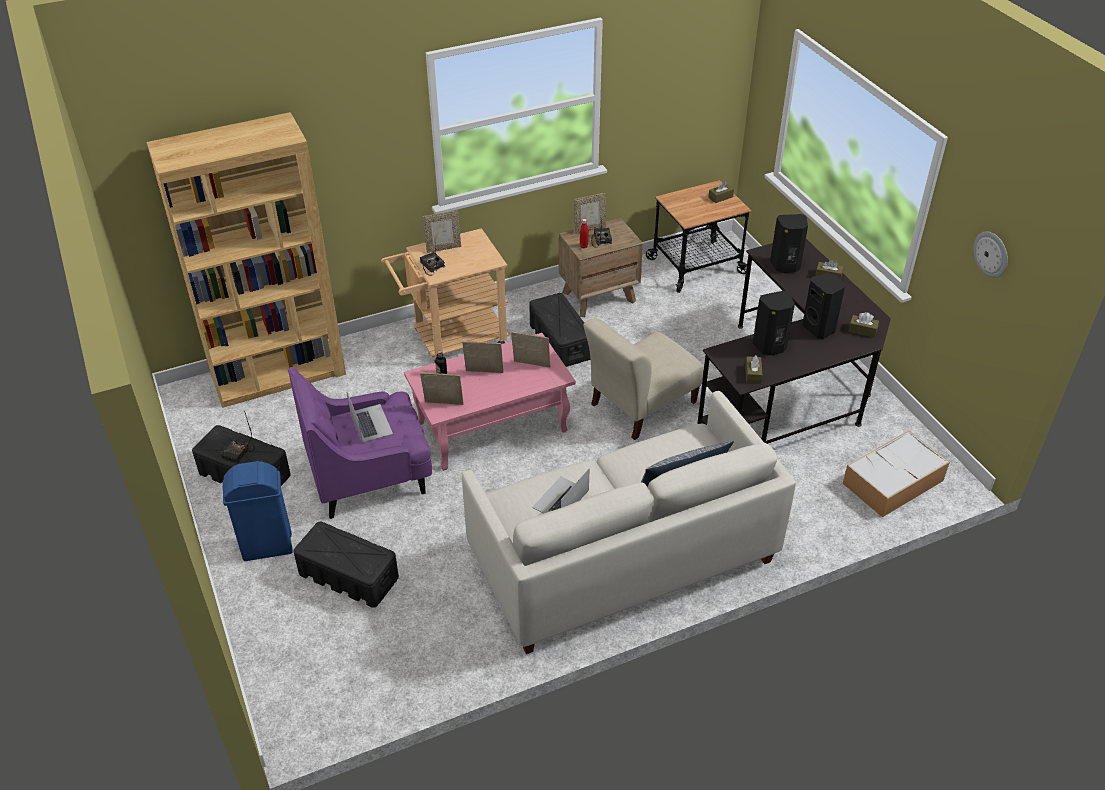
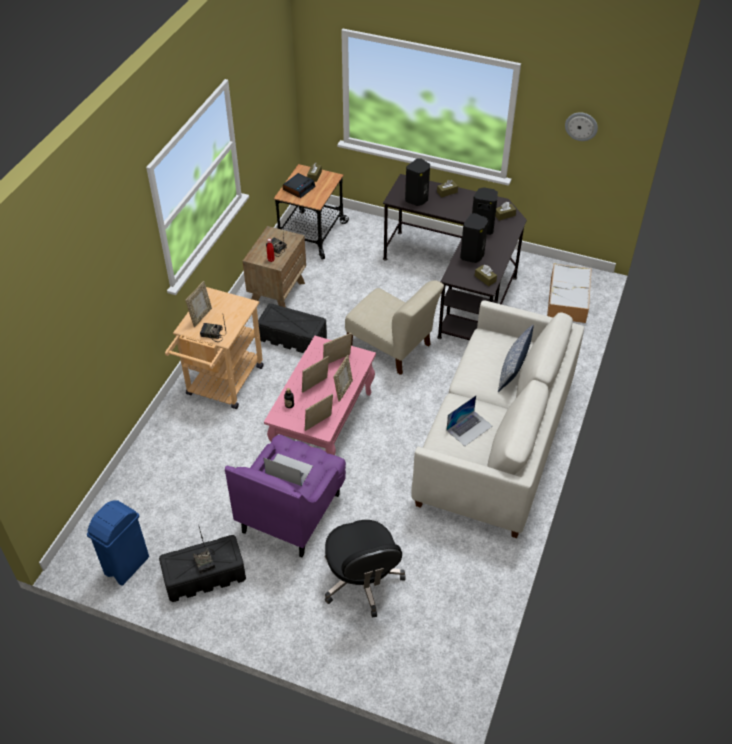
camera: 45 degrees left, 5 degrees up
(268, 547) = (288, 606): blue trash can -> blue trash can (127, 565)
(279, 374) = (130, 493): brown bookcase -> none
(348, 576) = (362, 581): black storage box -> black office chair
(560, 499) = (469, 428): laptop -> laptop turned 120 degrees counterclockwise
(589, 229) = (258, 245): picture frame -> picture frame (343, 390)
(640, 406) = (391, 347): beige chair -> beige chair turned 60 degrees counterclockwise
(690, 200) = (299, 188): none -> alarm clock

